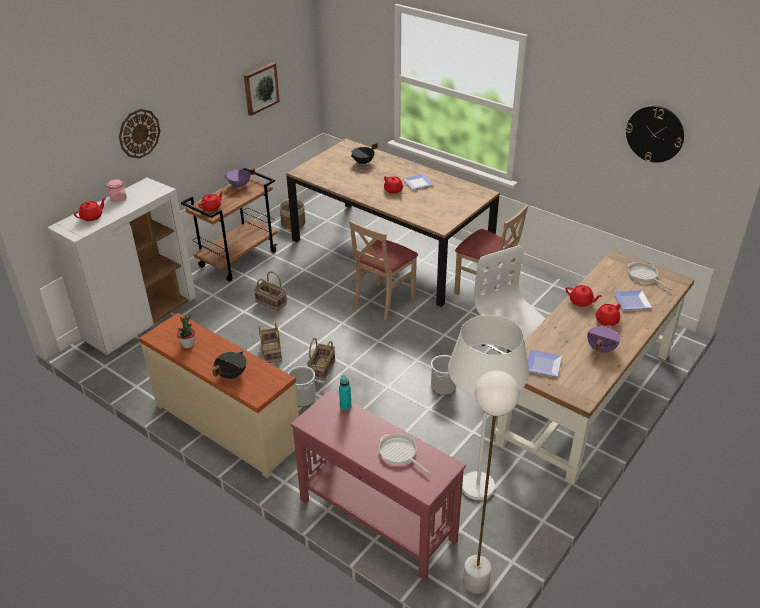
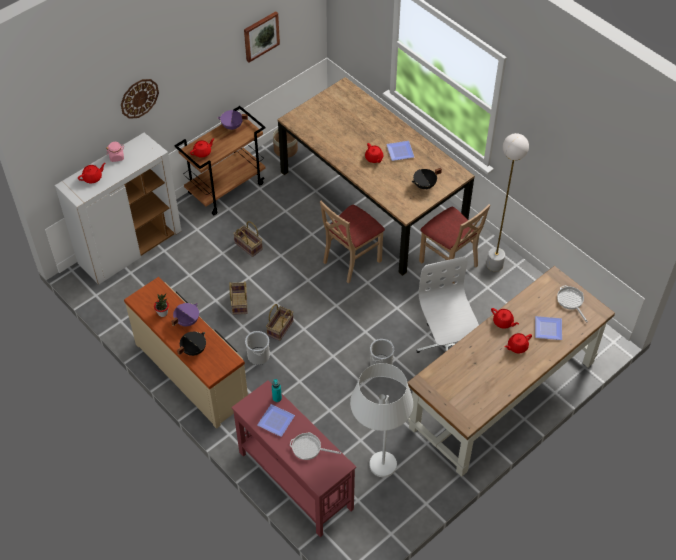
camera: 10 degrees right, 15 degrees up
(363, 162) = (354, 115): black cooking pot -> black cooking pot (424, 185)
(400, 453) = (309, 448): frying pan -> frying pan turned 45 degrees counterclockwise
(476, 582) = (358, 545): white floor lamp -> white floor lamp (494, 265)
(542, 363) = (446, 382): plate -> plate (275, 420)
(600, 349) = (500, 375): purple cooking pot -> purple cooking pot (187, 321)
(655, 133) = (602, 177): wall clock -> none

